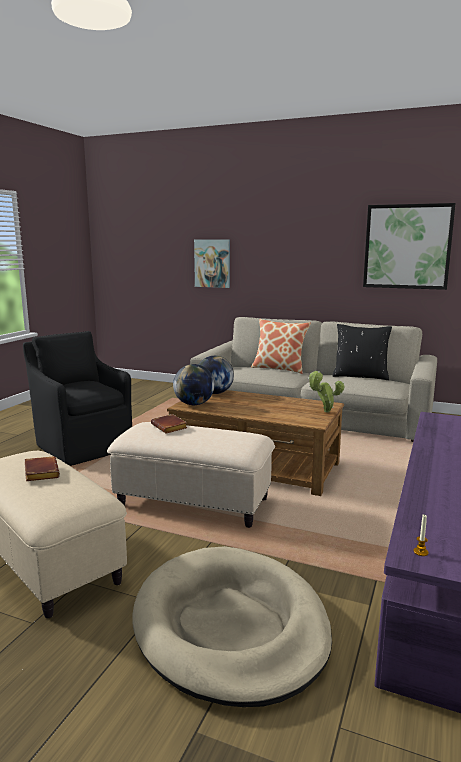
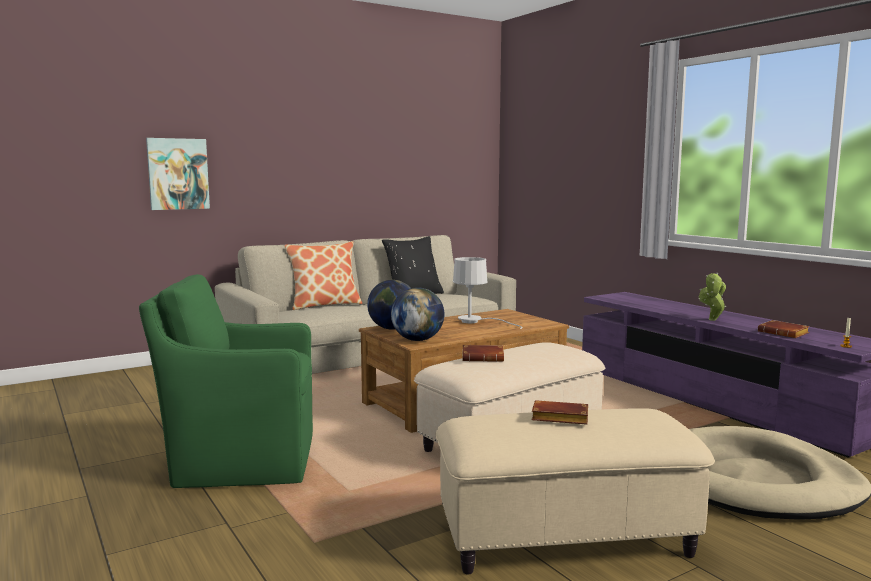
camera: 55 degrees left, 5 degrees down
(83, 446) = (241, 461): black armchair -> green armchair
(275, 405) = (476, 322): none -> white table lamp
(324, 411) = (523, 316): potted plant -> potted plant (712, 320)
(407, 246) = (415, 152): picture -> none
(427, 511) = (784, 333): none -> brown book

